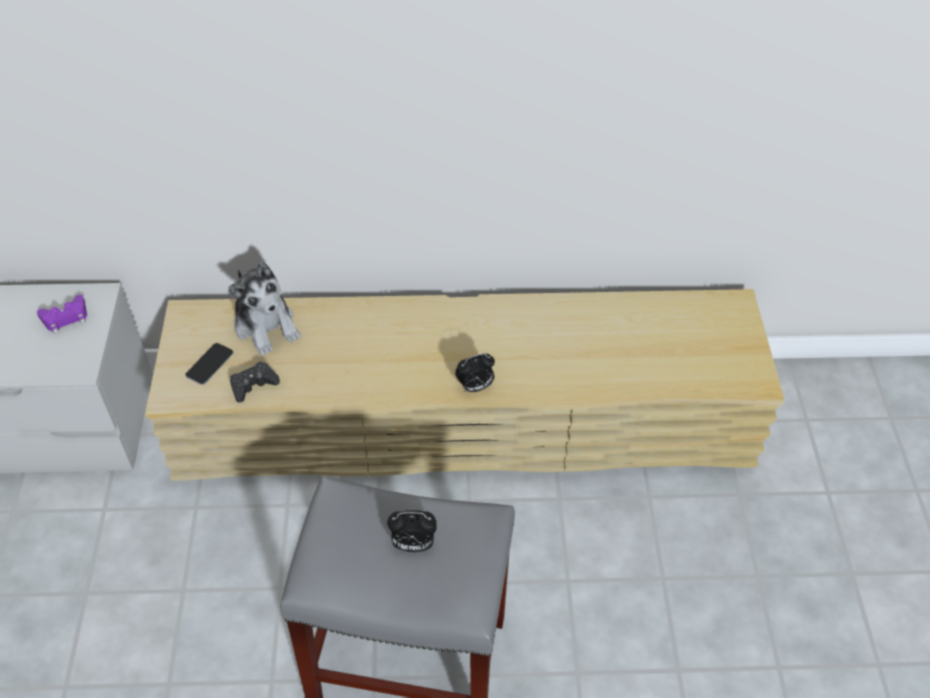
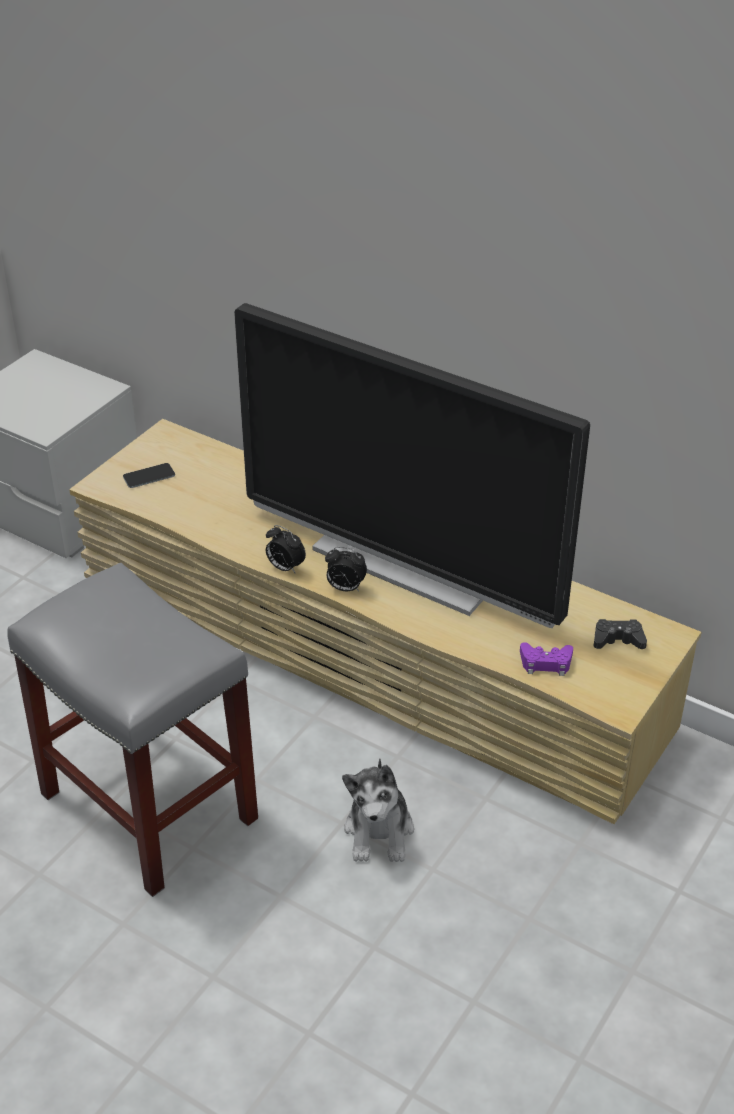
camera: 35 degrees right, 10 degrees down
(65, 318) = (68, 393): purple game controller -> purple game controller (545, 663)
(253, 385) = (167, 505): black game controller -> black game controller (617, 640)
(266, 326) = (219, 468): plush toy -> plush toy (379, 831)
(413, 544) = (135, 637): alarm clock -> alarm clock (285, 567)
(502, 342) = (404, 566): none -> television

